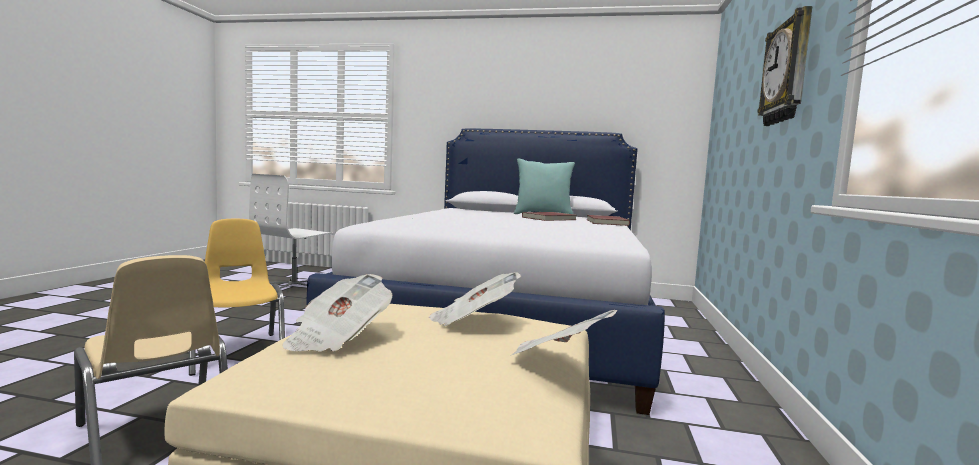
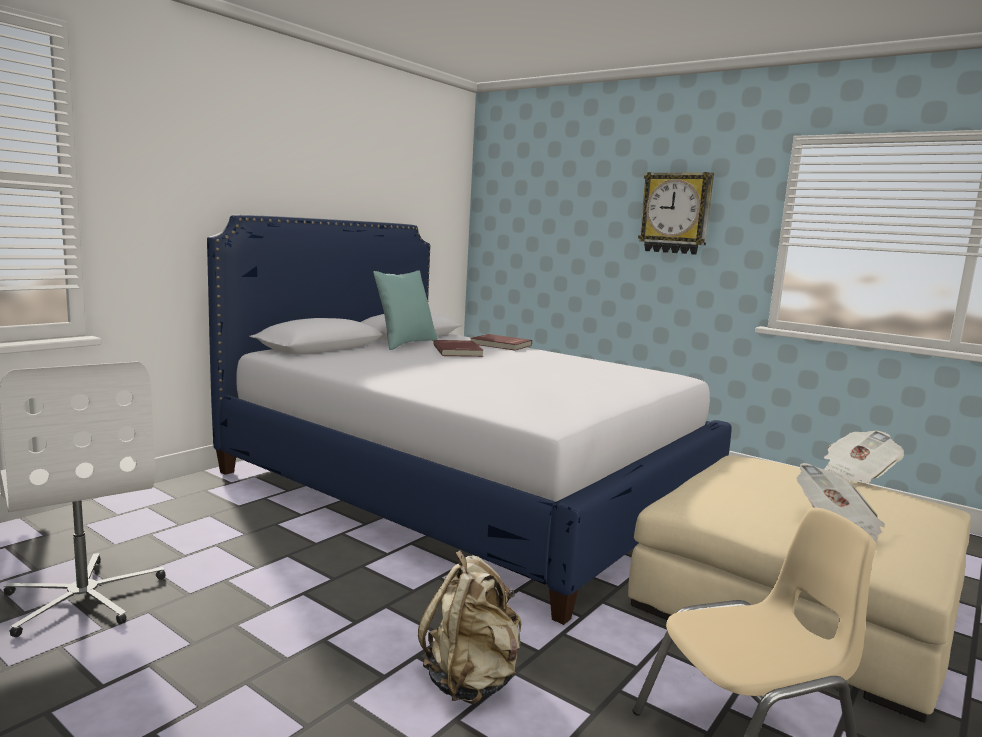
camera: 65 degrees left, 5 degrees up
(238, 352) = (471, 679): yellow chair -> beige backpack
(472, 321) = (774, 476): newspaper -> none

